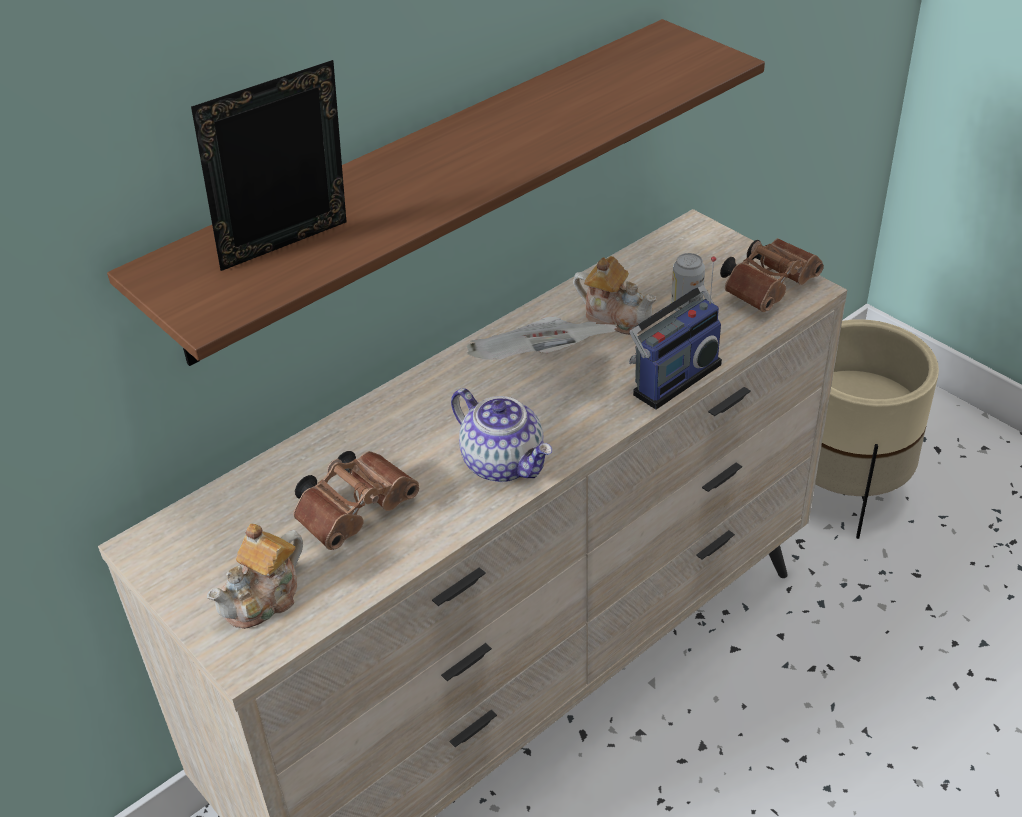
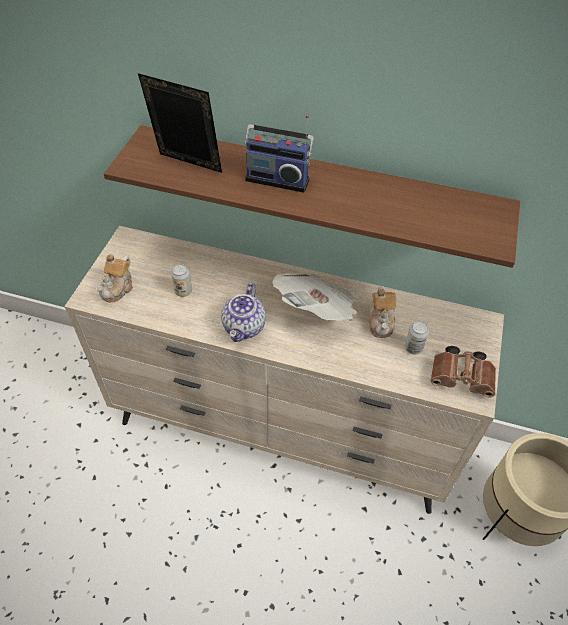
camera: 55 degrees right, 10 degrees up
(264, 598) = (118, 288): teapot -> teapot turned 75 degrees counterclockwise
(357, 510) = (183, 291): brown binoculars -> can
(672, 377) = (352, 366): radio -> radio (278, 178)

